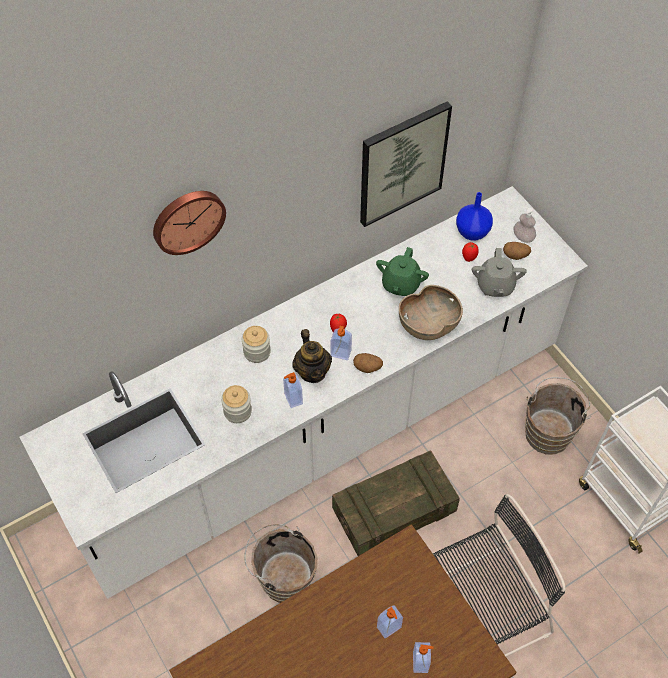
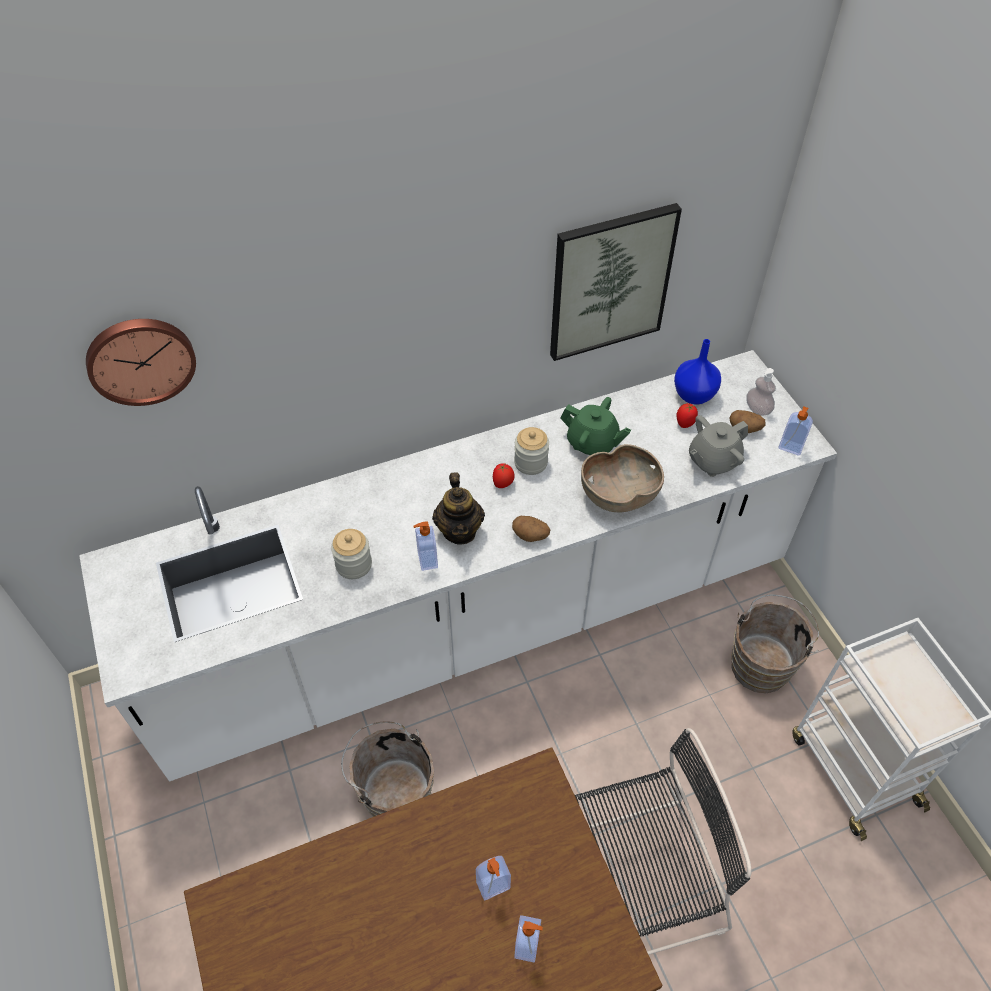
camera: 10 degrees right, 5 degrees down
(187, 220) = (307, 294): wall clock -> wall clock (140, 359)
(257, 352) = (396, 497): jar -> jar (531, 462)
(340, 354) = (500, 514): soap dispenser -> soap dispenser (790, 447)
(394, 512) = (549, 732): crate -> none
(400, 284) = (592, 443): green teapot -> green teapot turned 90 degrees counterclockwise
(495, 286) = (712, 461): grey teapot -> grey teapot turned 45 degrees clockwise

